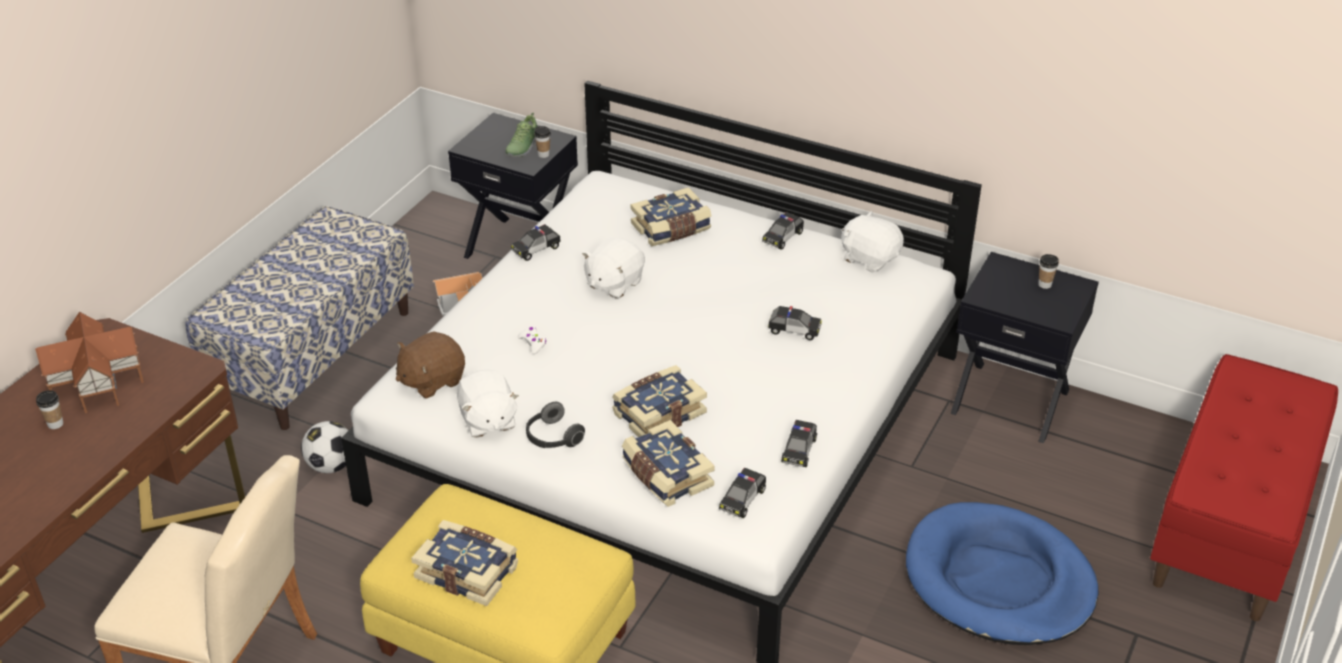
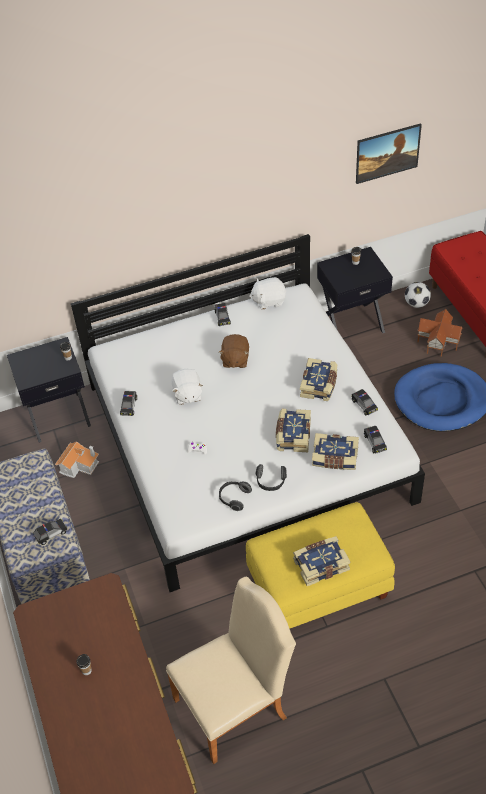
camera: 45 degrees left, 10 degrees up
(96, 382) = (69, 636): toy house -> toy house (437, 341)
(331, 466) = (135, 587): football -> football (416, 304)
(431, 380) = (183, 503): brown plush toy -> brown plush toy (235, 360)
(487, 420) = (234, 498): white plush toy -> headphones
(522, 146) = (51, 361): shoe -> none
(671, 229) = (171, 350): book -> book (319, 385)
(794, 330) = (289, 356): toy car -> toy car (51, 534)
(1162, 132) = (387, 164): none -> picture

